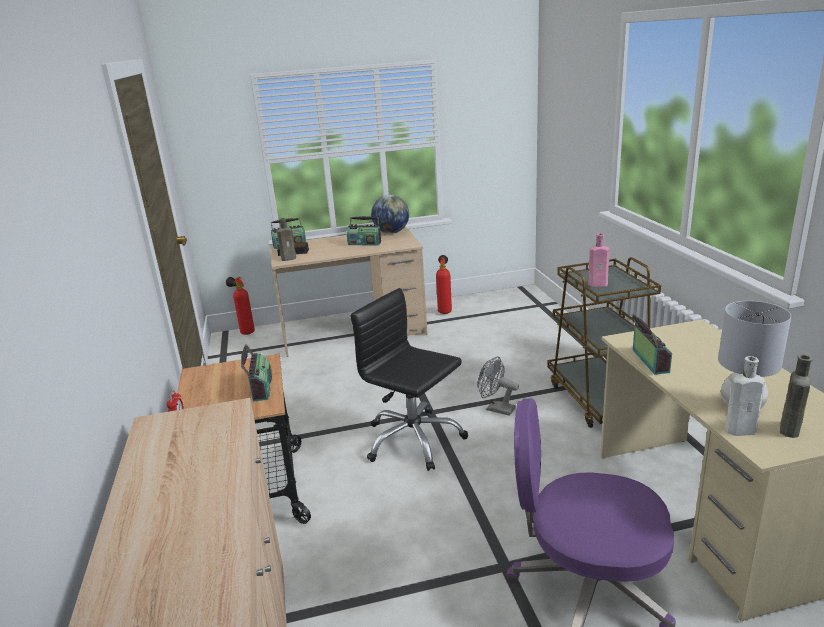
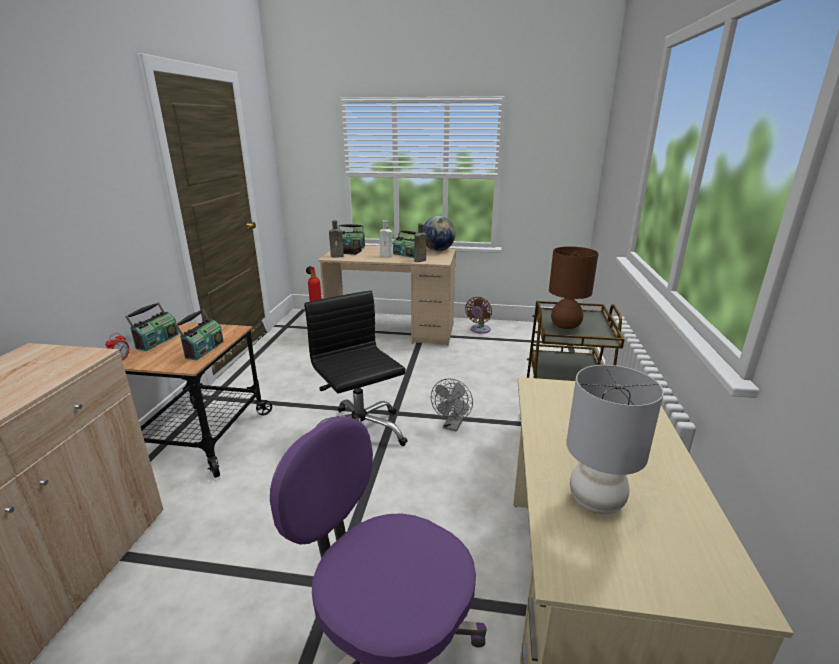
camera: 20 degrees right, 0 degrees up
(445, 311) = (479, 330): fire extinguisher -> brown fan
(496, 408) = (452, 426): grey fan -> grey fan turned 120 degrees counterclockwise
(599, 284) = (565, 326): pink bottle -> brown table lamp
(648, 361) = (539, 415): radio -> radio (157, 341)
(742, 430) = (564, 534): white bottle -> white bottle (387, 256)
(789, 430) = (628, 557): brown bottle -> brown bottle (419, 261)

